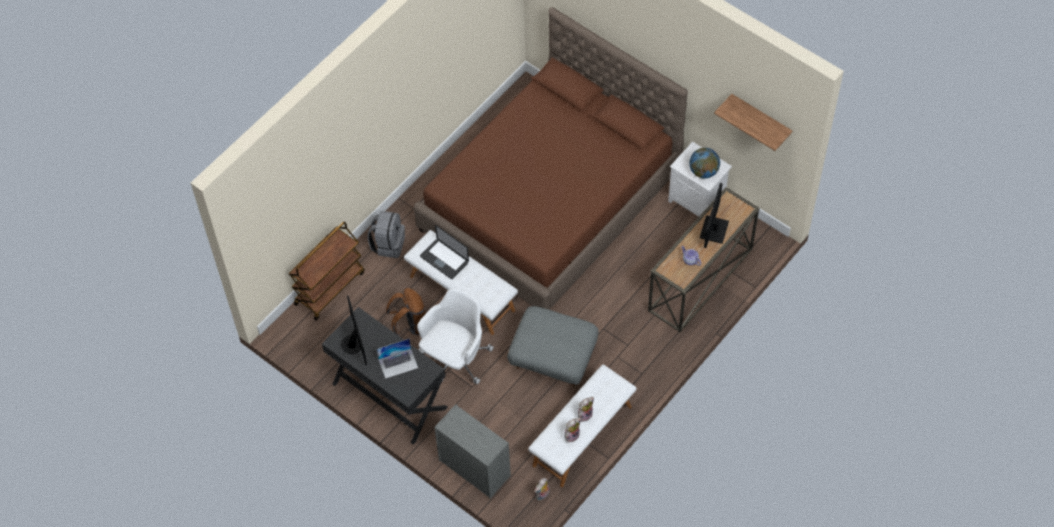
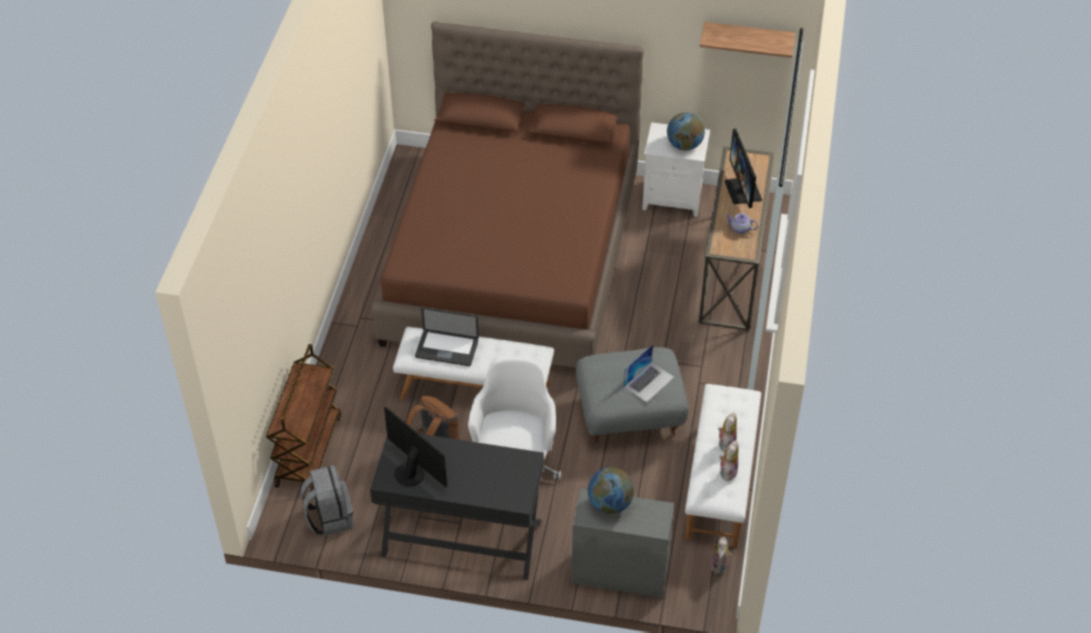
camera: 30 degrees left, 10 degrees down
(388, 244) = (351, 375): grey backpack -> grey backpack (329, 517)
(398, 363) = (482, 470): laptop -> laptop (648, 381)
(467, 424) = (610, 504): none -> globe

